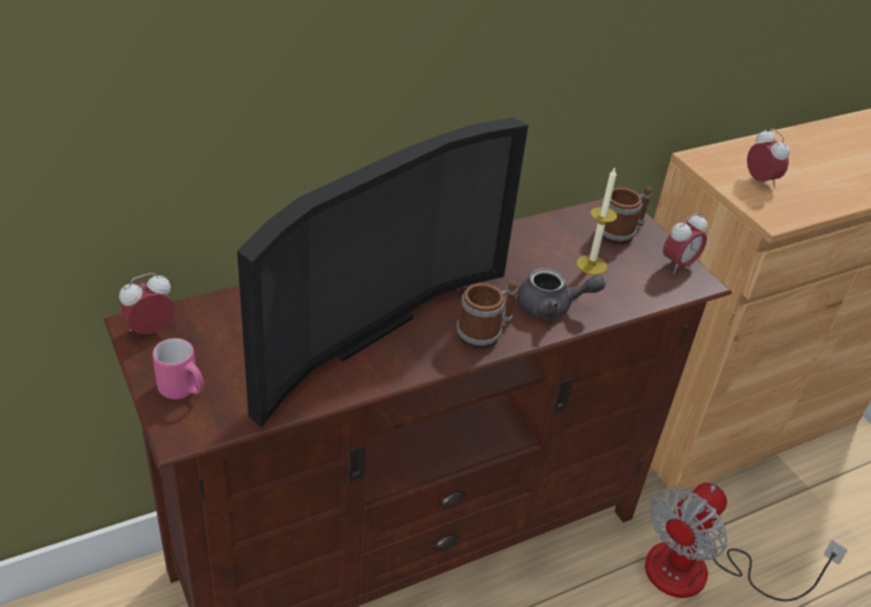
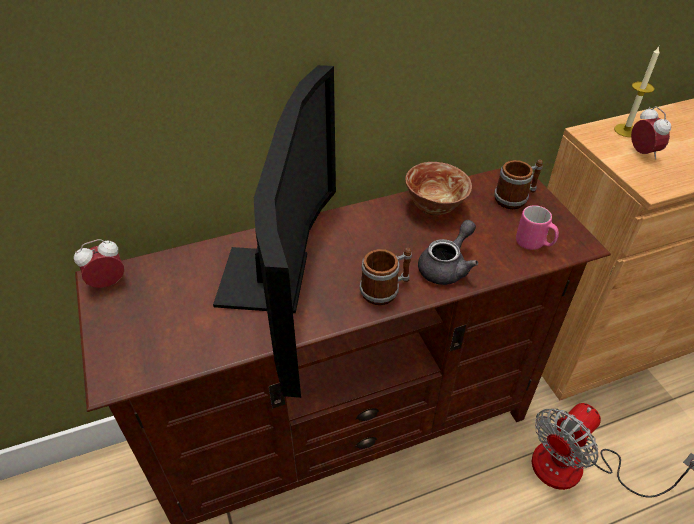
camera: 10 degrees right, 5 degrees up
(183, 391) = (122, 339): pink mug -> pink mug (534, 244)
(358, 326) = (277, 282): television -> television turned 45 degrees counterclockwise
(529, 242) = (434, 206): none -> bowl
(552, 307) = (447, 266): grey teapot -> grey teapot turned 60 degrees counterclockwise
(591, 265) = (486, 228): candle -> candle (626, 130)
(678, 265) = (564, 228): alarm clock -> none

